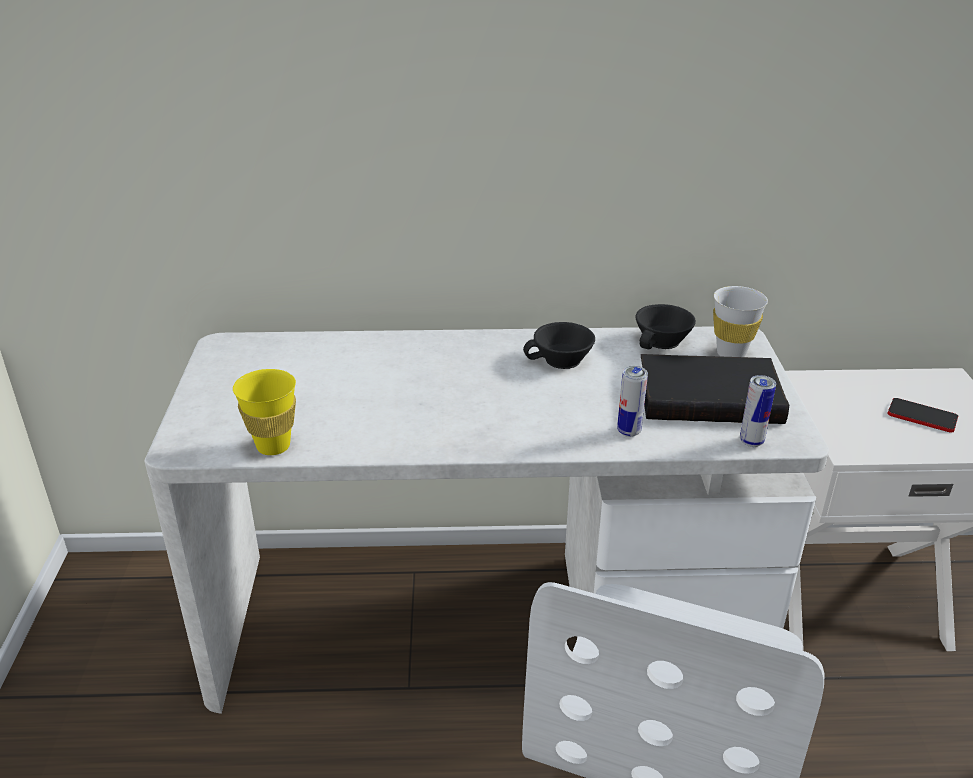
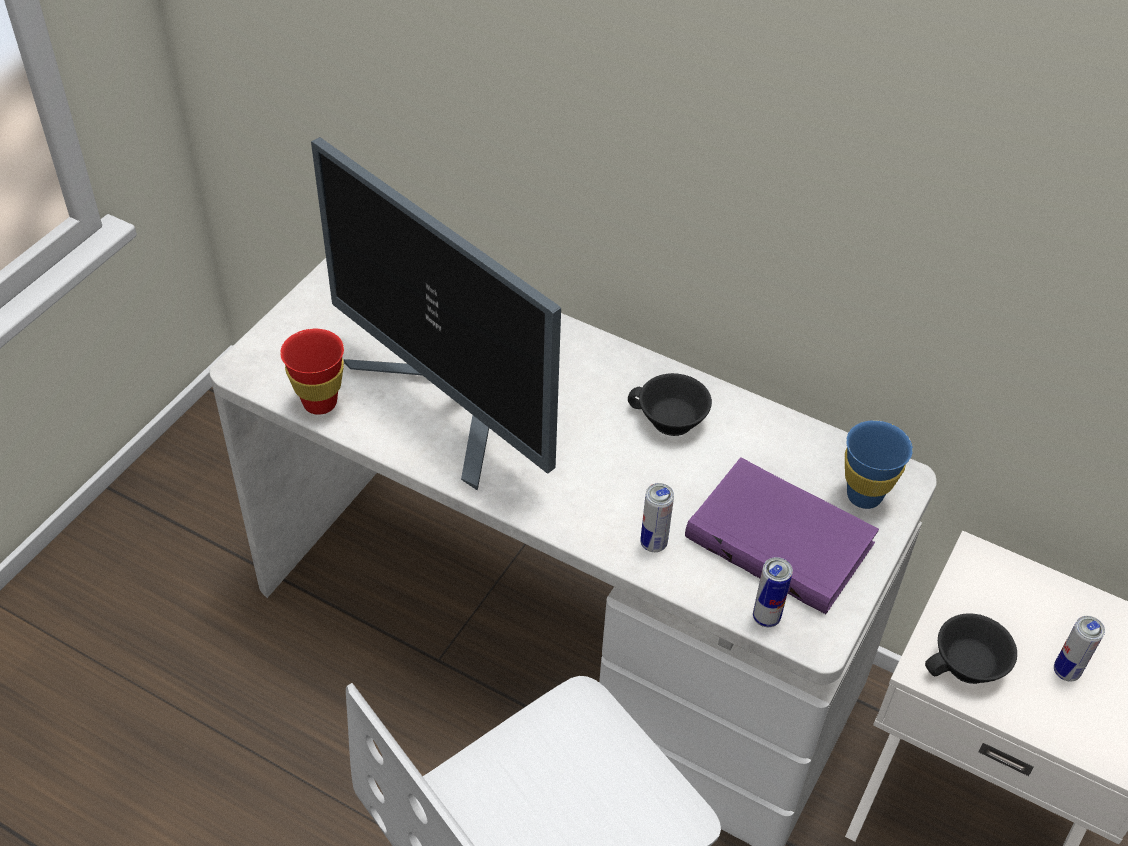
camera: 30 degrees right, 15 degrees up
(273, 446) = (320, 403): yellow cup -> red cup
(387, 410) = (448, 406): none -> monitor
(663, 342) = (804, 445): black cup -> black cup (968, 667)
(709, 395) = (782, 539): black book -> purple book
(731, 353) = (864, 496): white cup -> blue cup
(922, 416) = (1066, 671): phone -> can

